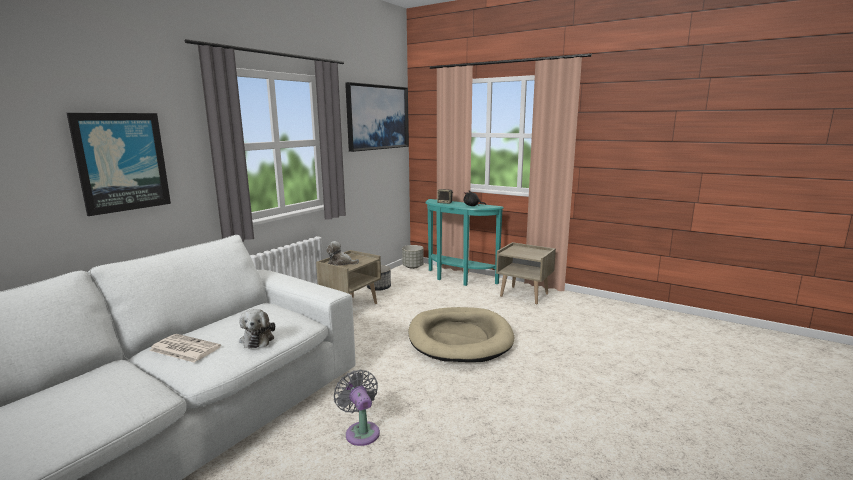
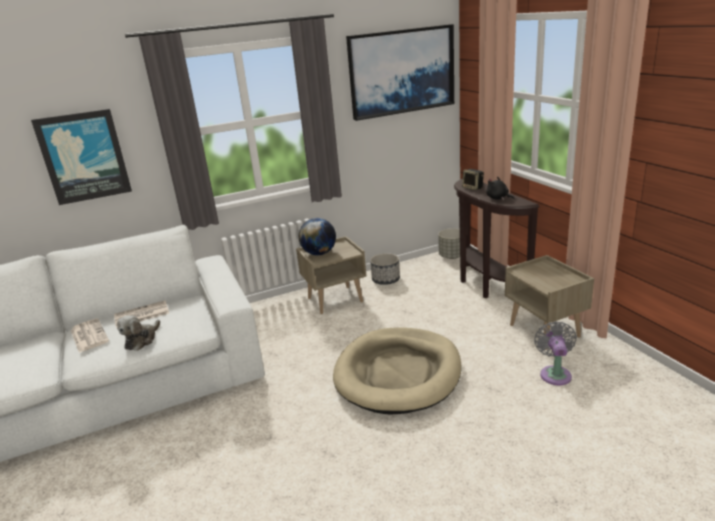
camera: 35 degrees right, 10 degrees up
(226, 323) = (141, 315): none -> newspaper
(341, 263) = (319, 253): plush toy -> globe
(361, 431) = (207, 450): grey fan -> grey fan (555, 373)
(458, 279) = (485, 286): turquoise console table -> brown console table

